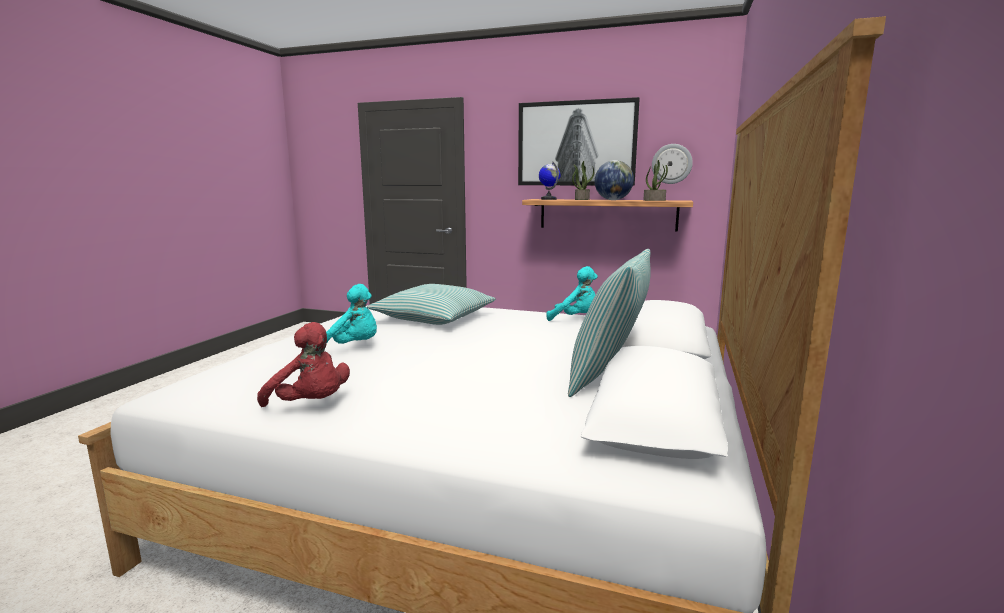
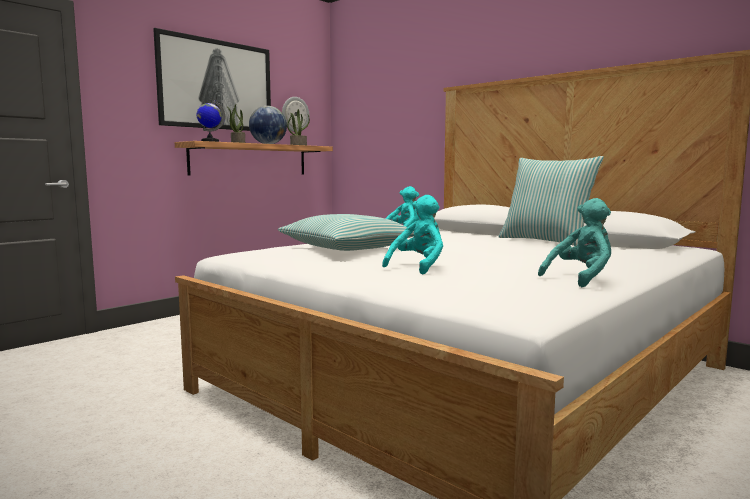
camera: 65 degrees left, 5 degrees down
(311, 405) = (581, 278): red plush toy -> turquoise plush toy

